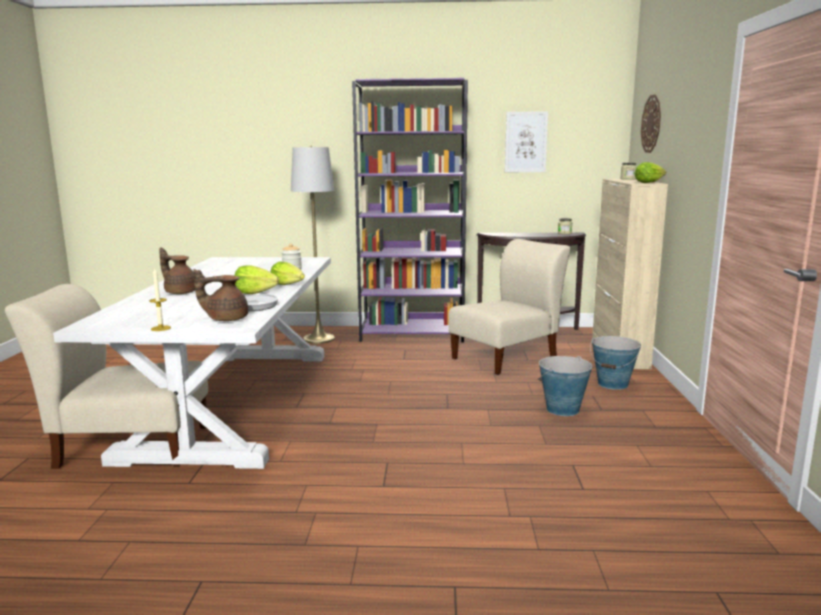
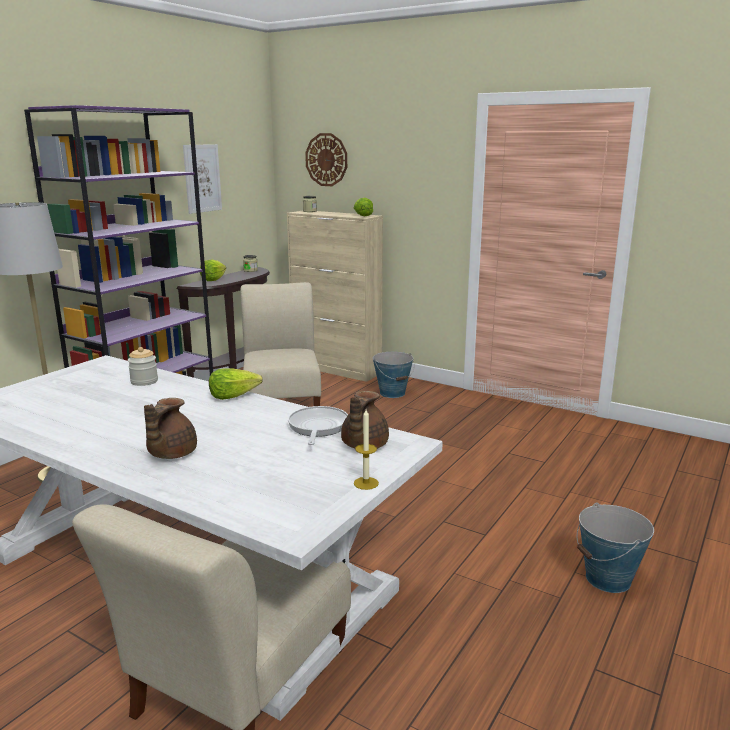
camera: 60 degrees left, 5 degrees up
(180, 292) = (170, 454): brown teapot -> brown teapot turned 45 degrees counterclockwise
(254, 293) = (248, 416): lettuce -> lettuce (213, 280)
(562, 409) = (417, 424): bucket -> bucket (608, 579)

